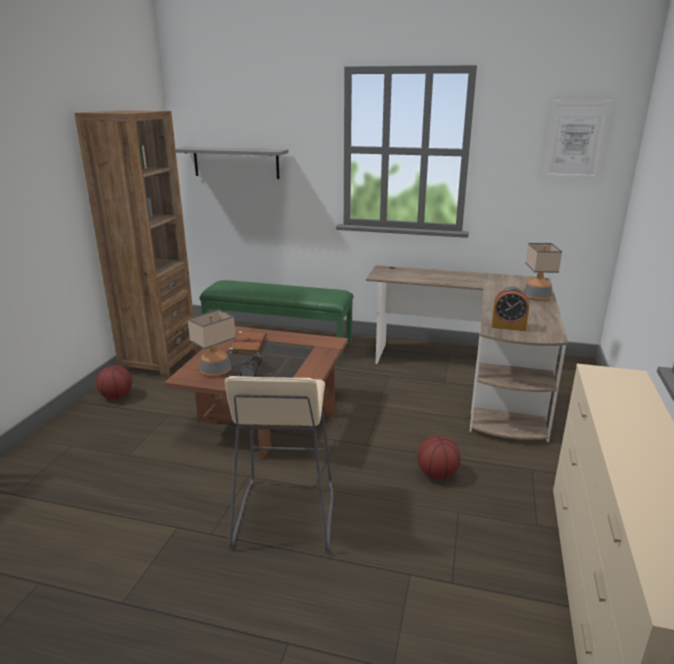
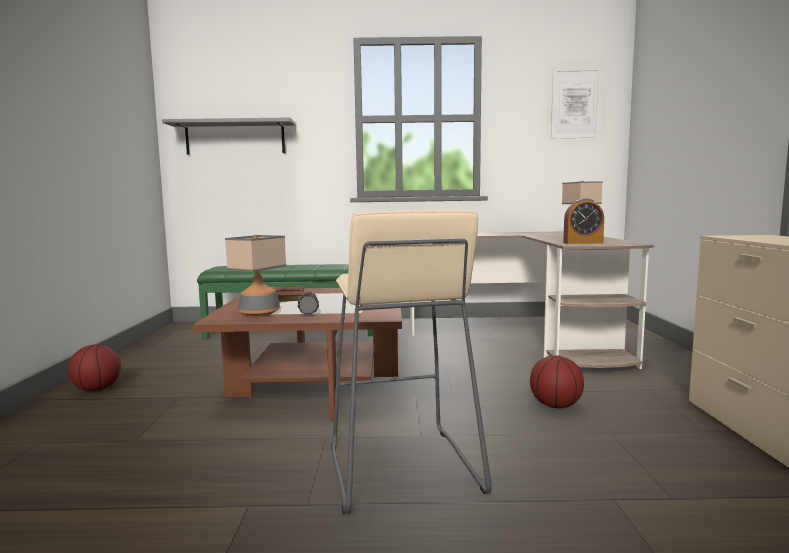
camera: 15 degrees left, 15 degrees down
(159, 361) = (147, 356): brown bookcase -> none

